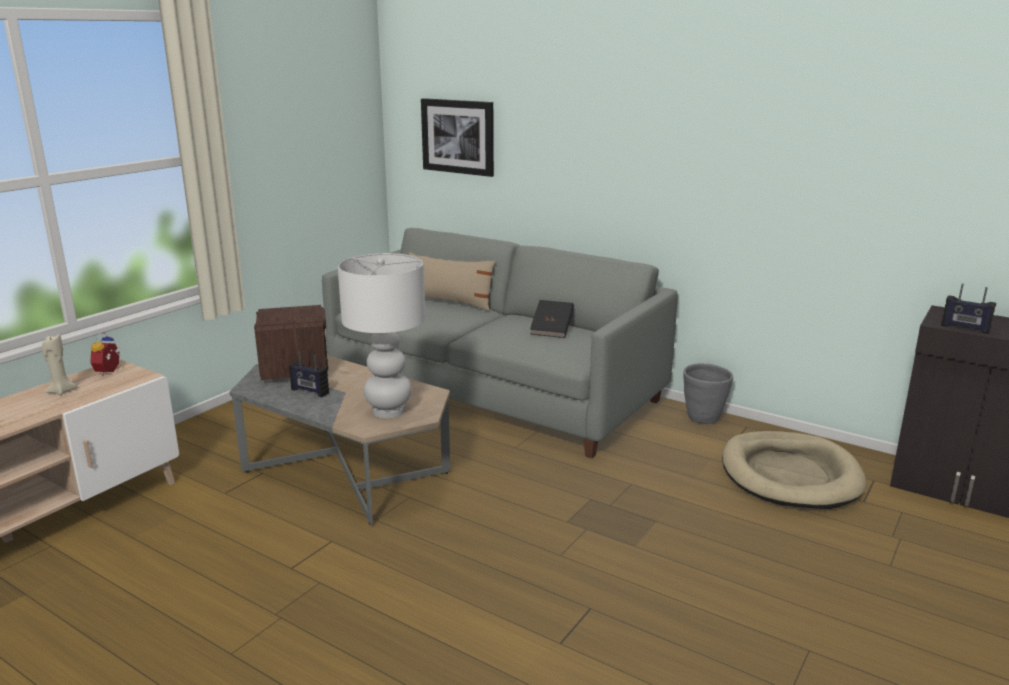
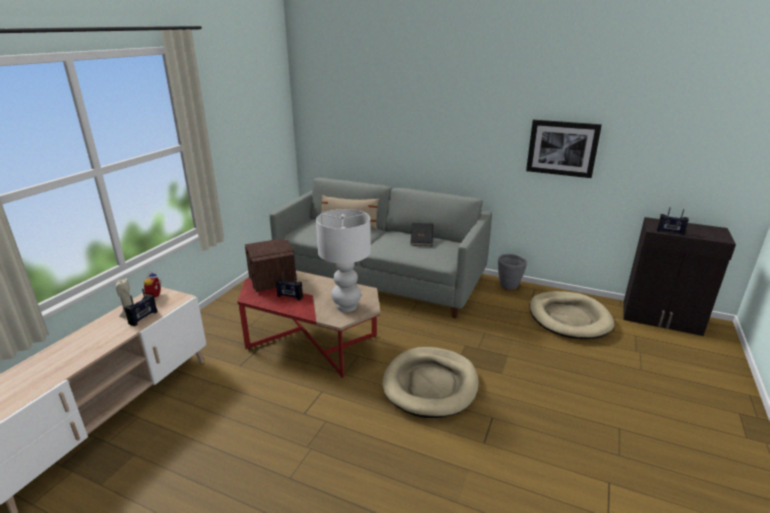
camera: 10 degrees left, 5 degrees up
(77, 397) = (143, 318): none -> radio
(346, 472) = (312, 342): grey coffee table -> red coffee table
(458, 136) = (346, 119): picture -> picture (562, 148)
(507, 549) = (430, 384): none -> beige dog bed

